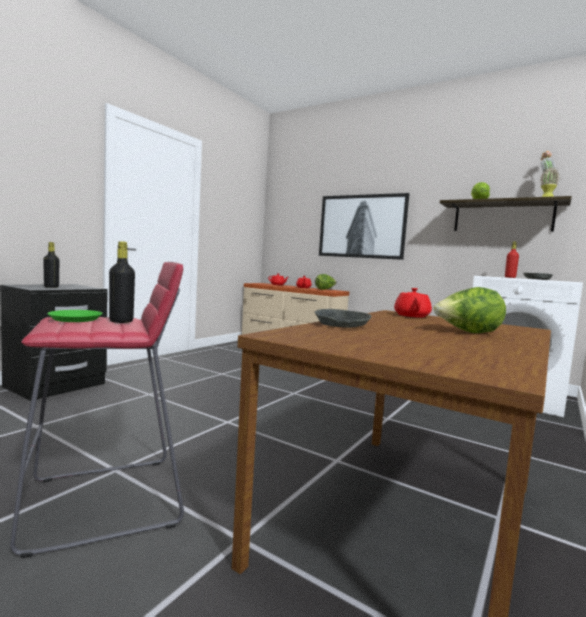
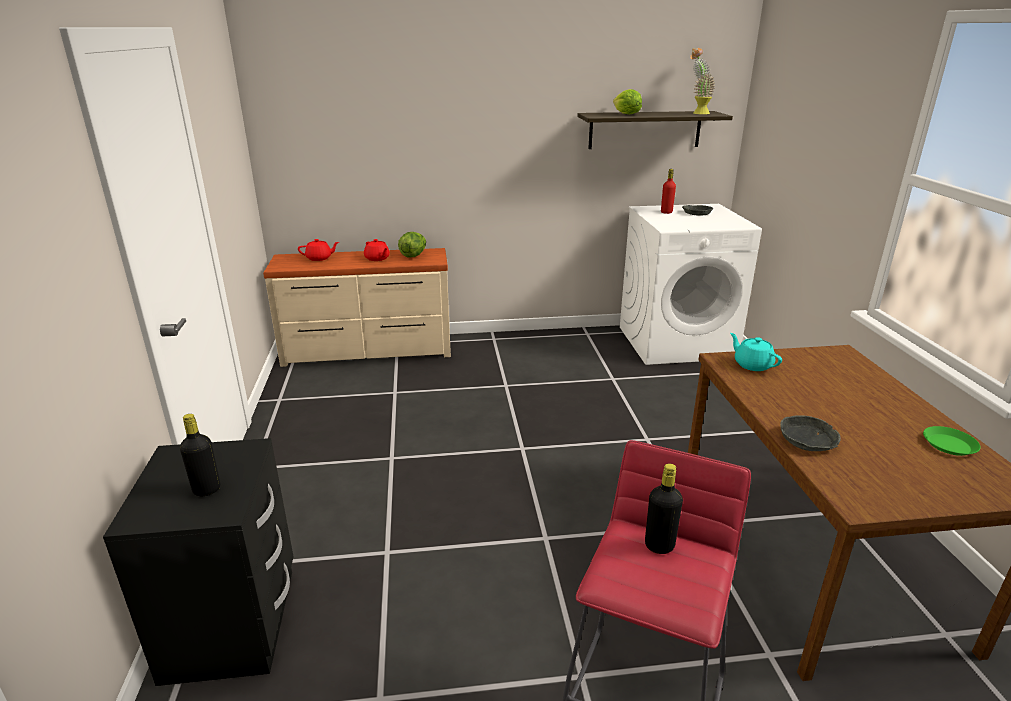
camera: 40 degrees left, 20 degrees up
(75, 319) = (632, 575): green plate -> green plate (949, 445)
(362, 226) = (452, 146): picture -> none
(411, 316) = (752, 365): red teapot -> turquoise teapot
(467, 333) = (860, 398): lettuce -> none

